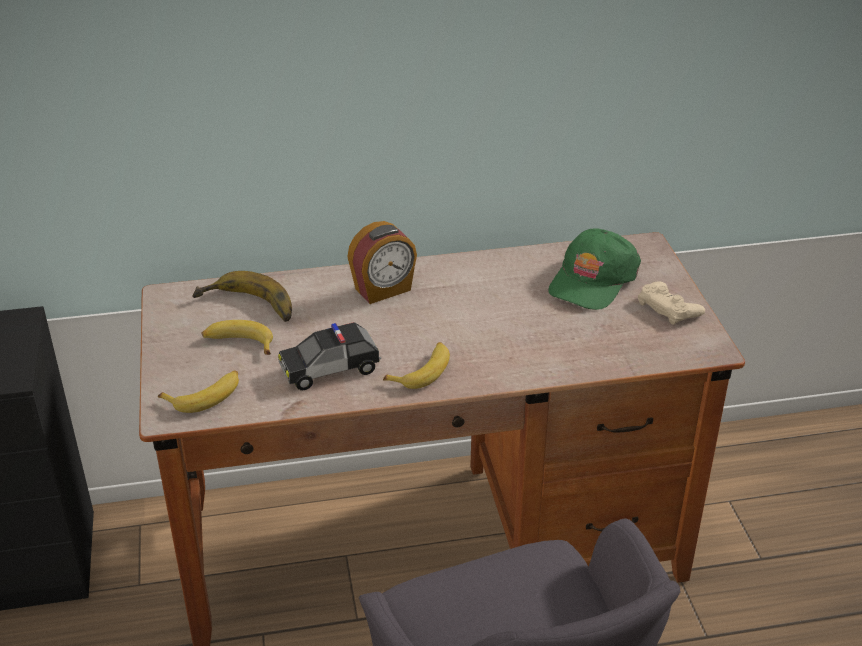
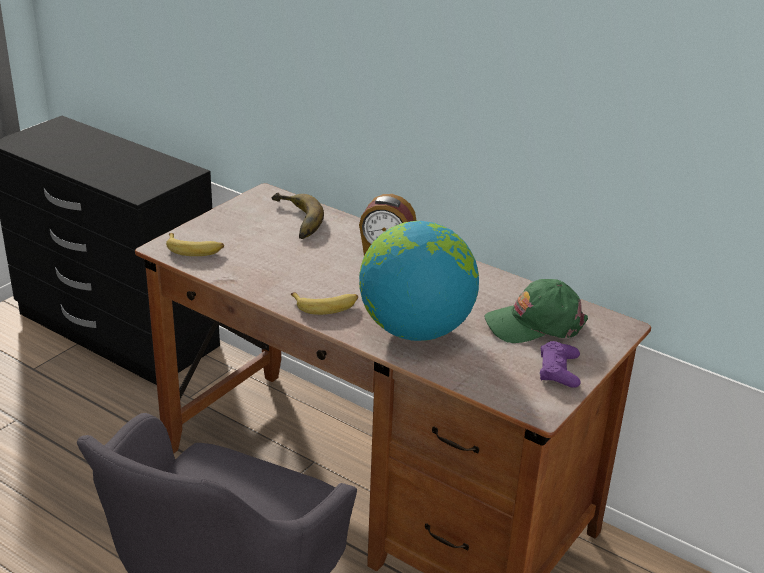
camera: 45 degrees right, 5 degrees down
(238, 343) = (257, 235): banana -> none
(330, 369) = (278, 275): toy car -> none
(525, 344) = (415, 330): none -> globe
(669, 308) = (559, 370): beige game controller -> purple game controller

